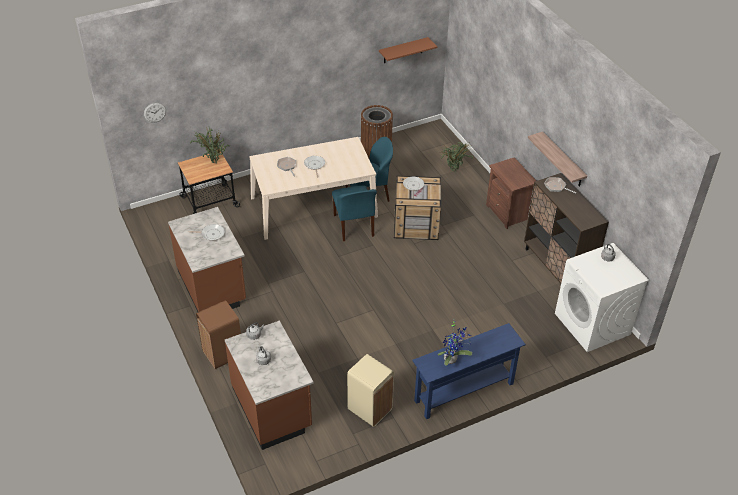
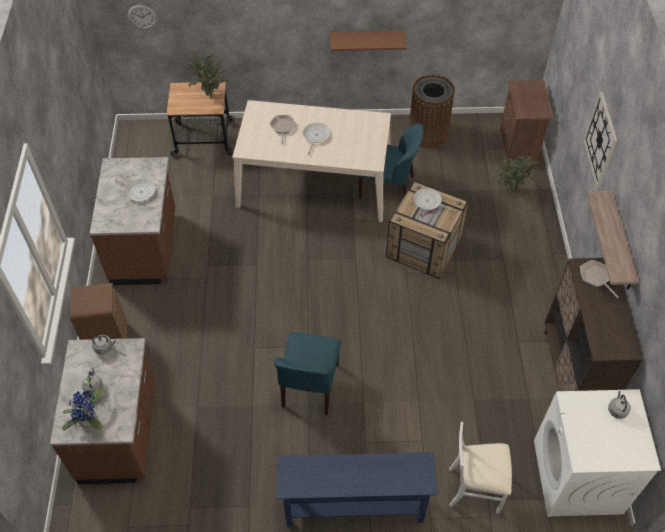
camera: 25 degrees right, 10 degrees up
(354, 226) = (347, 225): blue chair -> blue chair (309, 387)
(370, 409) = (228, 482): beige trash can -> none
(403, 50) = (491, 14): brown shelf -> brown shelf (366, 40)
(452, 359) = (327, 477): potted plant -> potted plant (91, 421)
(507, 213) = (549, 272): brown nightstand -> brown nightstand (519, 145)
(520, 104) = (601, 140): none -> wall clock
(534, 353) = (475, 488): none -> white chair

